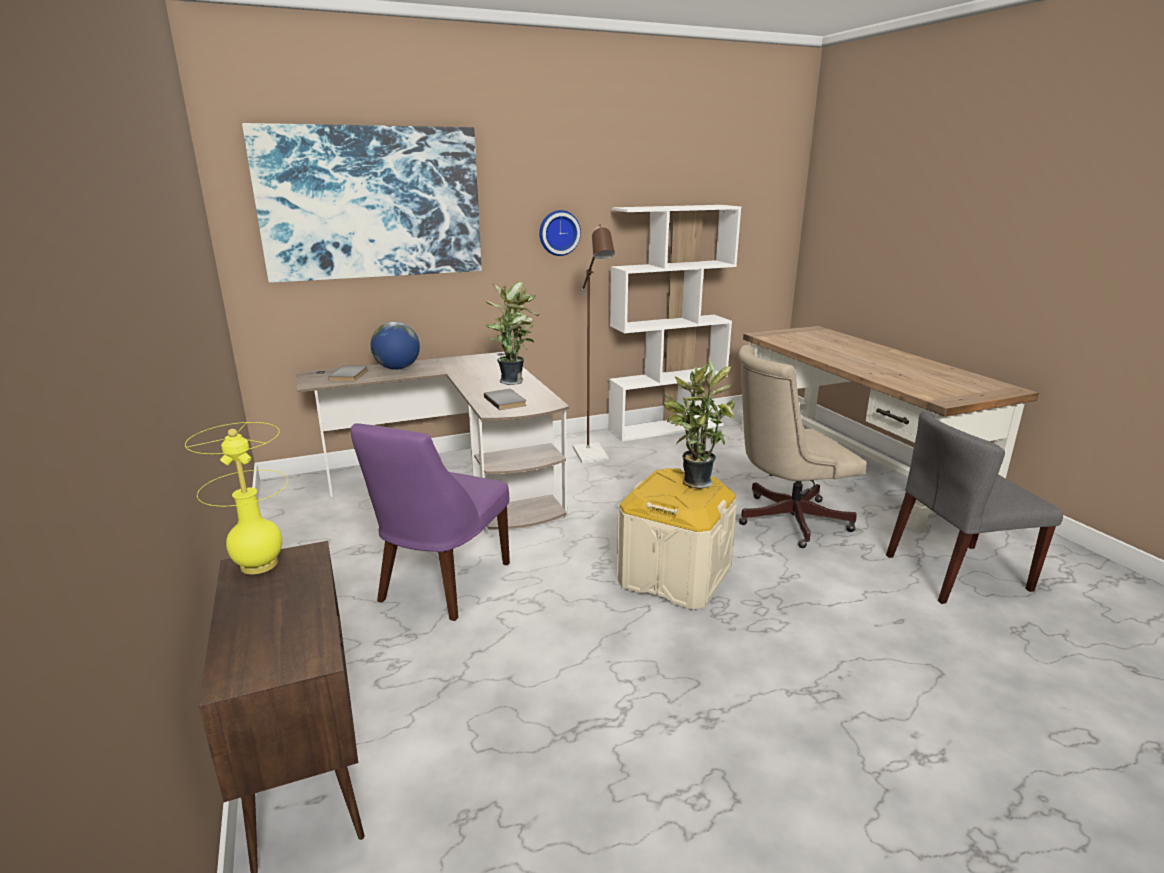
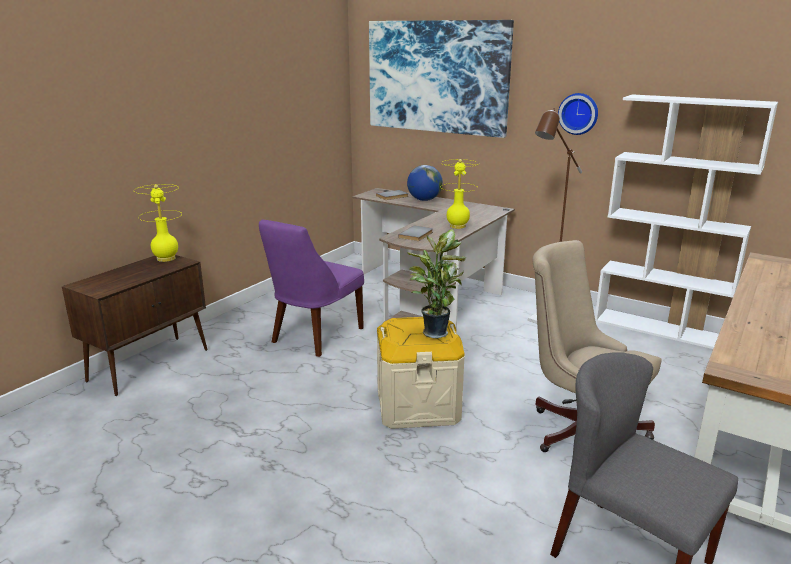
camera: 55 degrees right, 0 degrees up
(441, 584) = (314, 336): purple chair -> purple chair turned 45 degrees counterclockwise
(513, 381) = (457, 226): potted plant -> yellow table lamp

